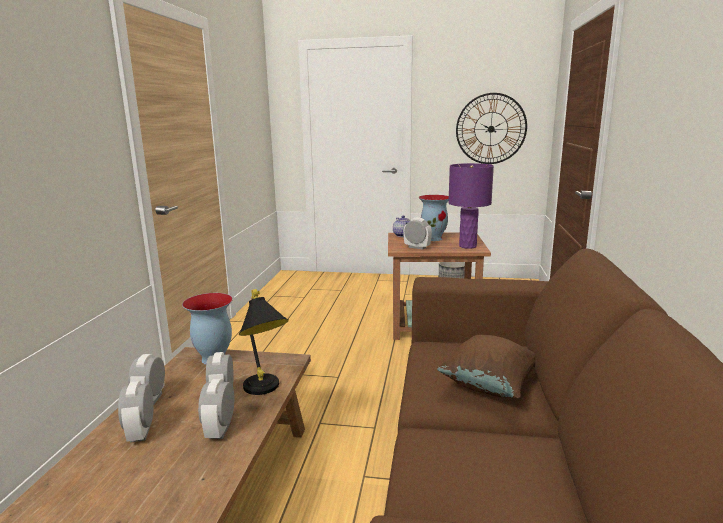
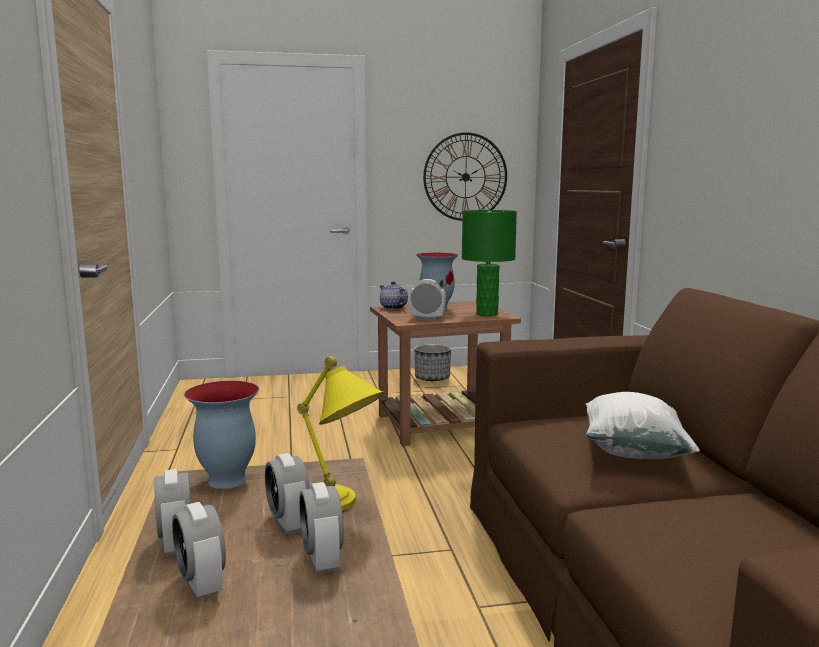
camera: 20 degrees left, 5 degrees down
(265, 391) = (343, 507): black table lamp -> yellow table lamp
(468, 246) = (487, 314): purple table lamp -> green table lamp
(490, 385) = (634, 452): brown pillow -> white pillow

